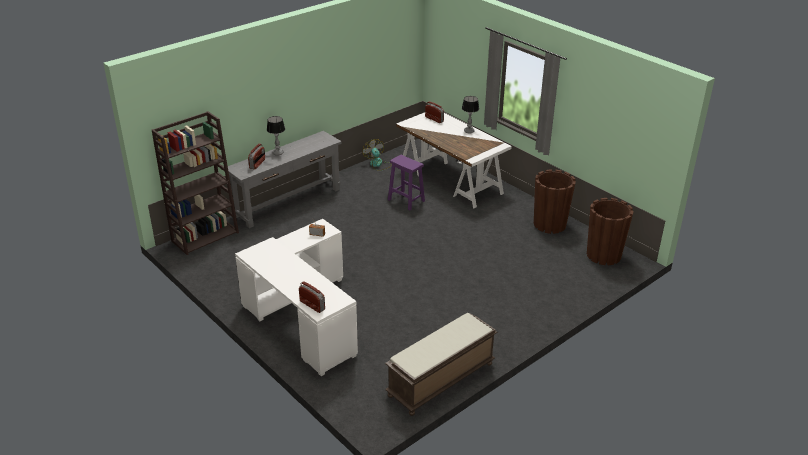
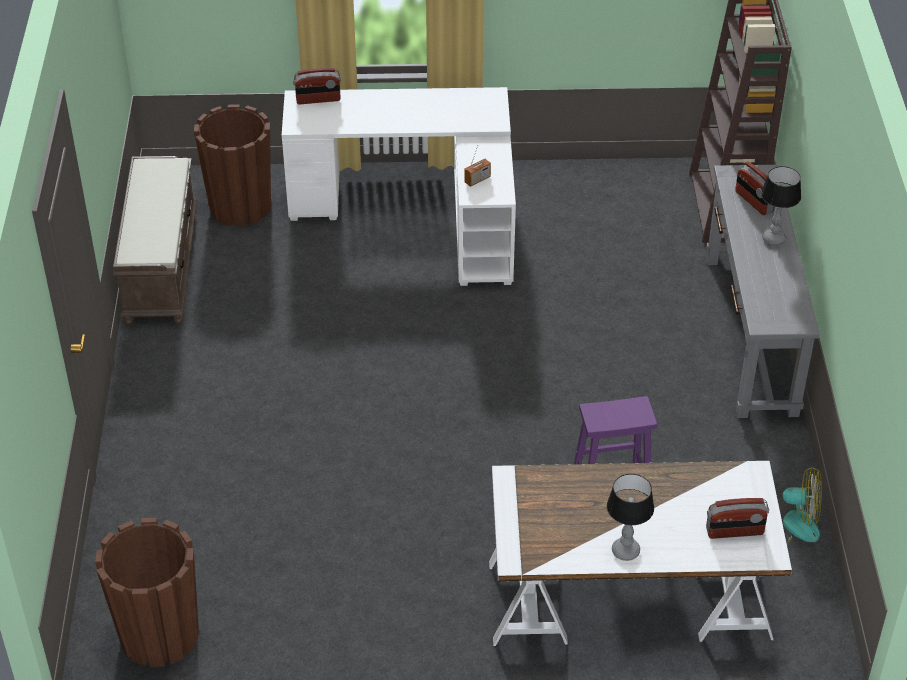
camera: 130 degrees right, 10 degrees up
(549, 224) = (323, 634): brown planter -> brown planter (240, 206)

